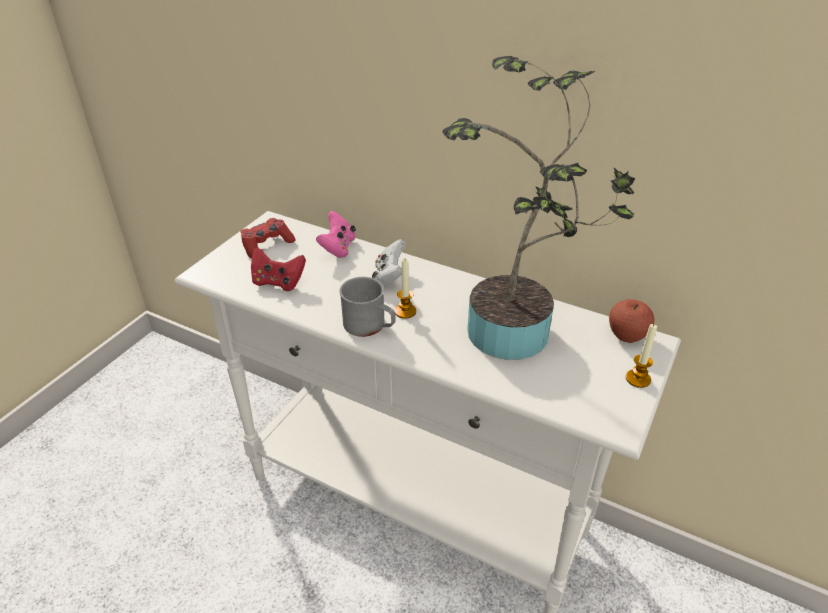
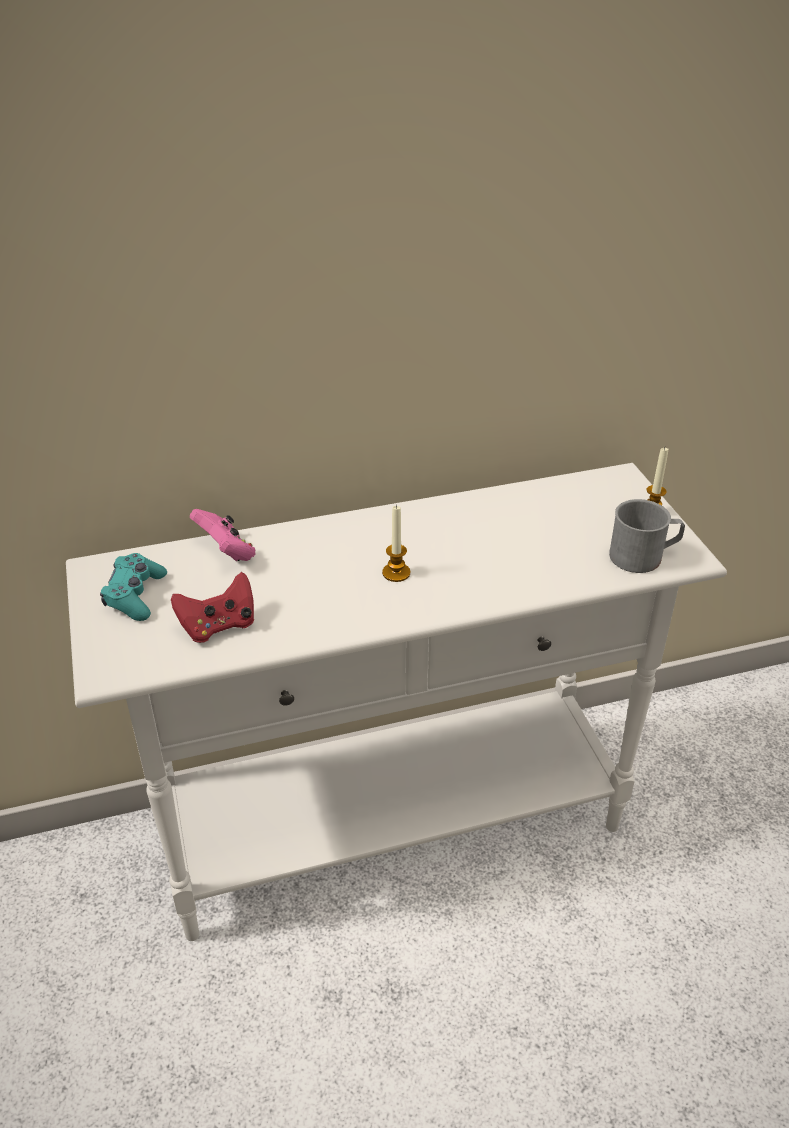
camera: 45 degrees left, 0 degrees up
(267, 245) = (135, 596): red game controller -> turquoise game controller
(369, 326) = (385, 607): grey mug -> grey mug (643, 556)
(389, 277) = (329, 551): white game controller -> none
(518, 334) = (520, 532): potted plant -> none
(627, 335) = (598, 482): apple -> none

